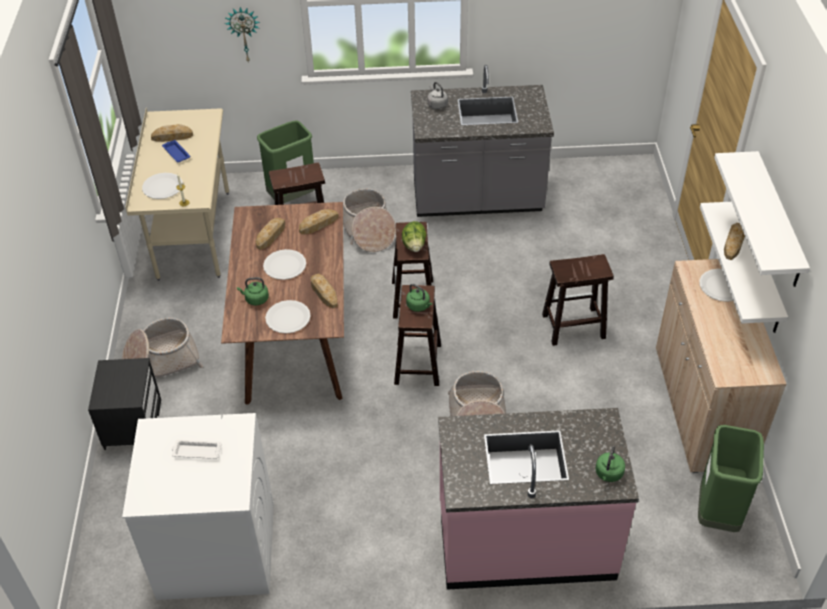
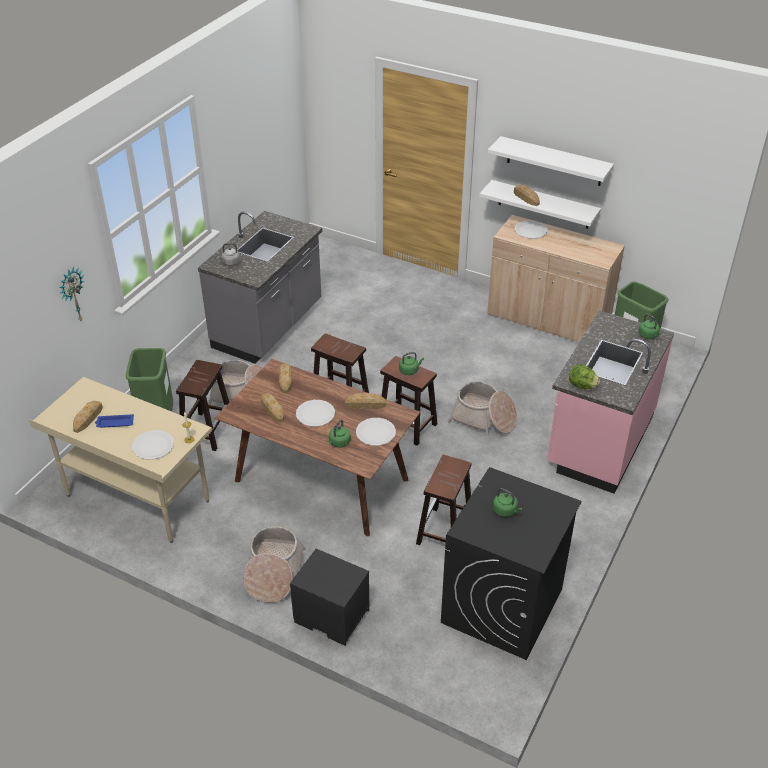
camera: 60 degrees left, 5 degrees down
(196, 451) = (506, 511): white tray -> green kettle
(216, 550) = (502, 606): white washing machine -> black washing machine
(414, 245) = (345, 348): lettuce -> lettuce (582, 386)
(572, 326) = (437, 340): brown stool -> brown stool (444, 532)

